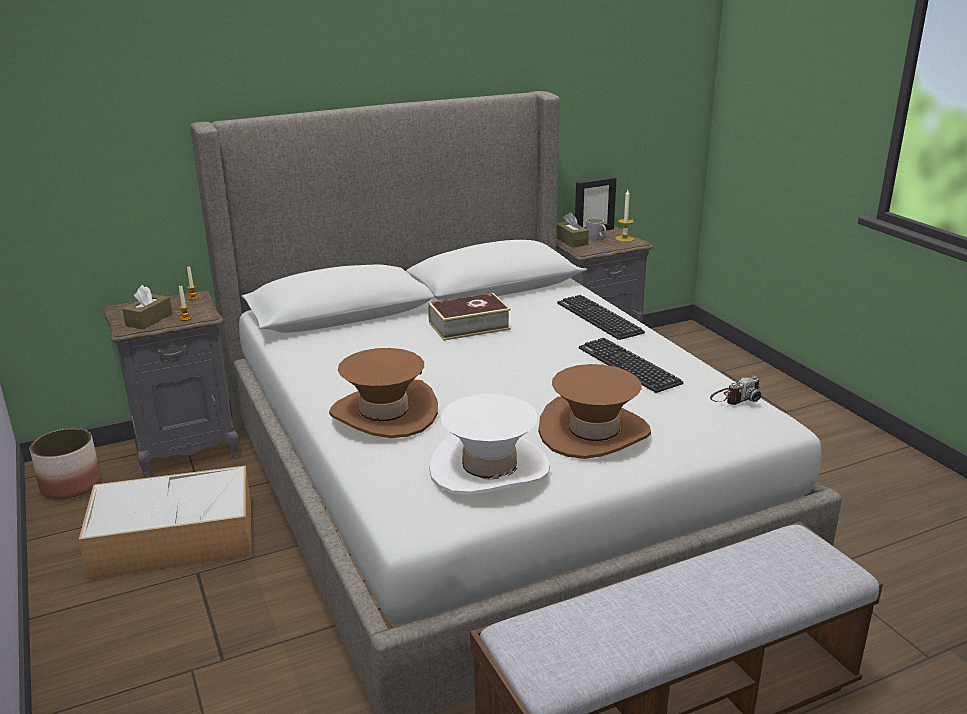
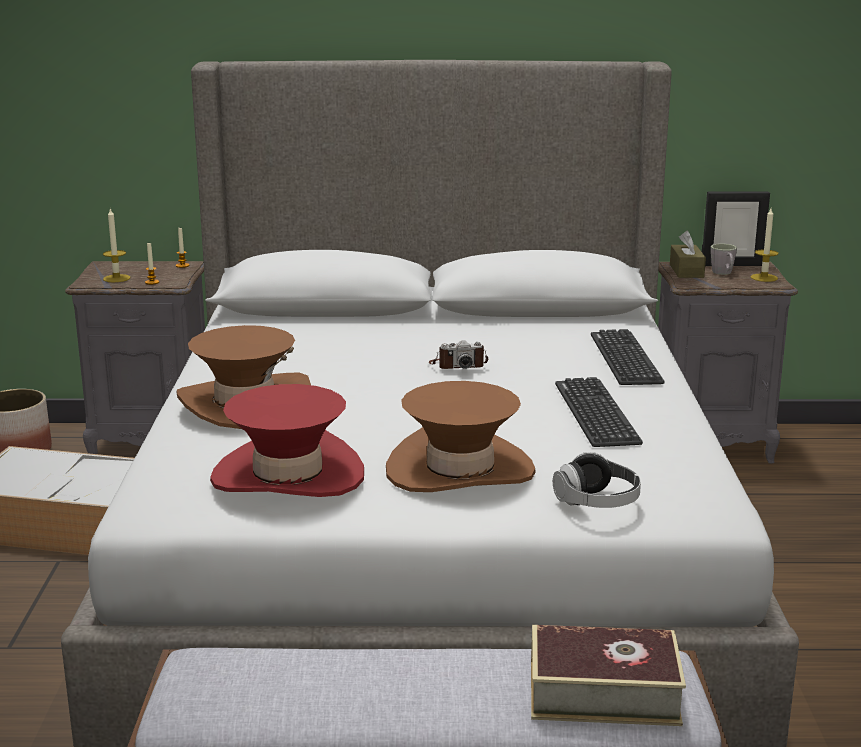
camera: 25 degrees right, 5 degrees down
(149, 320) = (116, 278): brown tissue box -> candle
(469, 326) = (452, 340): book -> book (603, 692)
(489, 468) = (288, 476): white hat -> red hat
(706, 436) = (597, 503): none -> headphones
(734, 398) = (694, 472): camera -> camera (458, 365)

